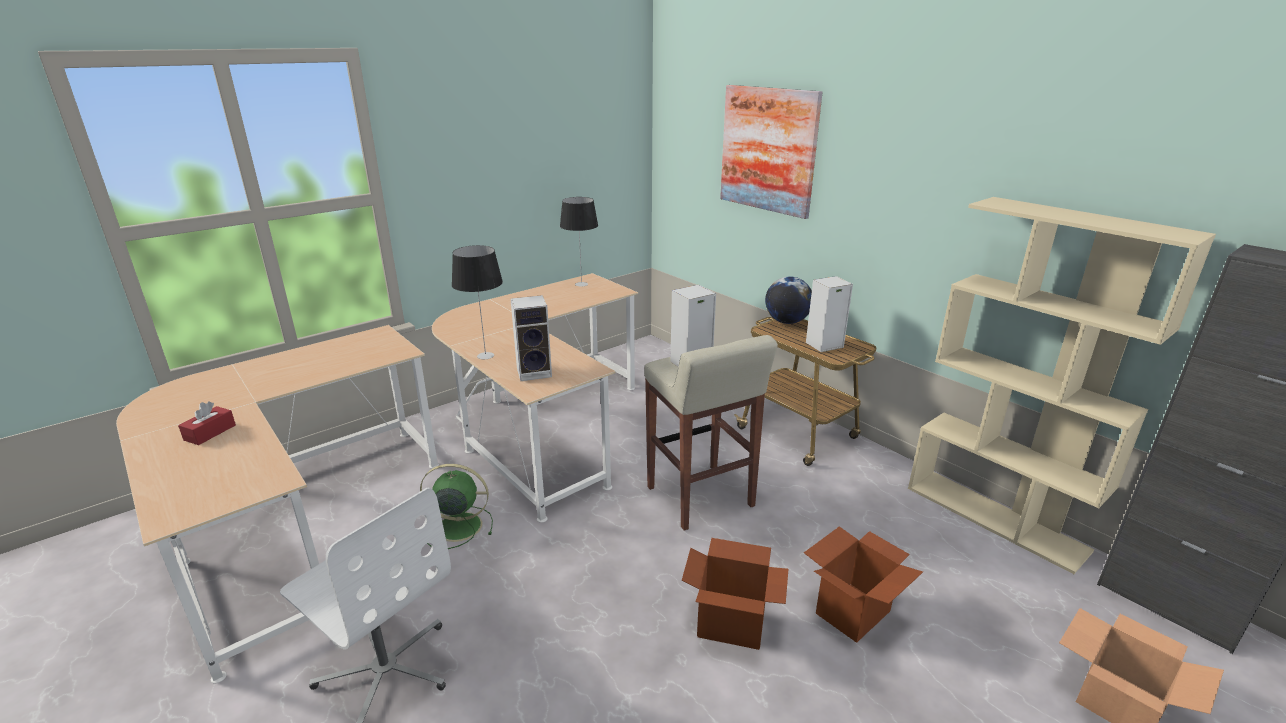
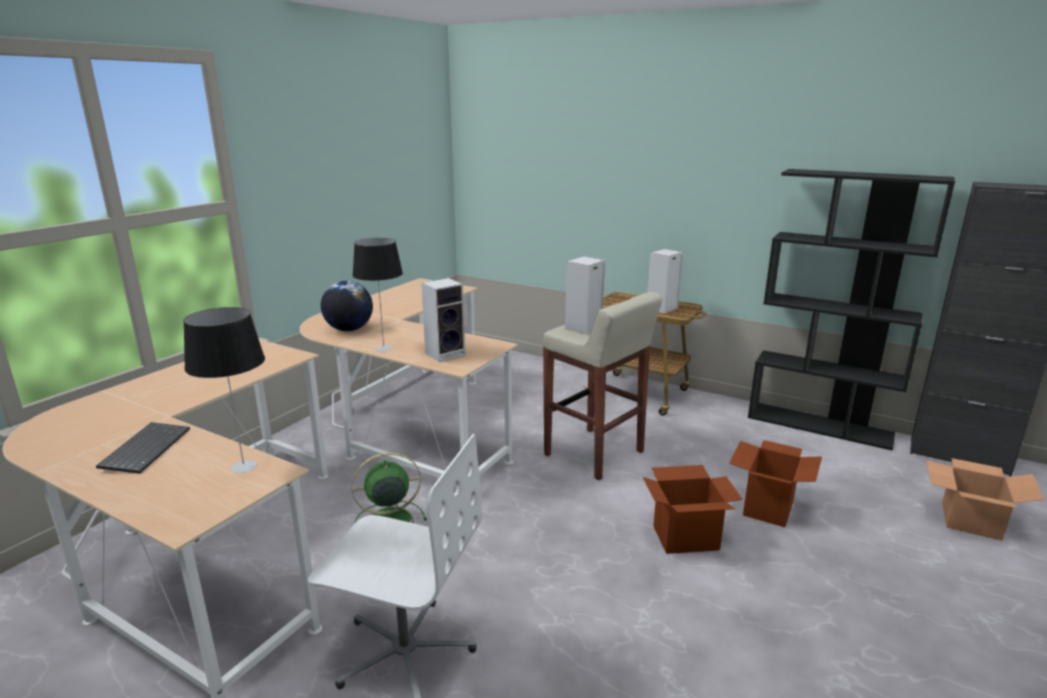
camera: 20 degrees left, 5 degrees down
(210, 432) = (145, 448): red tissue box -> keyboard
(581, 284) = (418, 287): table lamp -> table lamp (243, 467)
(768, 150) = (579, 151): picture -> none
(786, 322) = (618, 297): globe -> globe (349, 329)
(996, 518) = (820, 425): beige bookcase -> black bookcase

